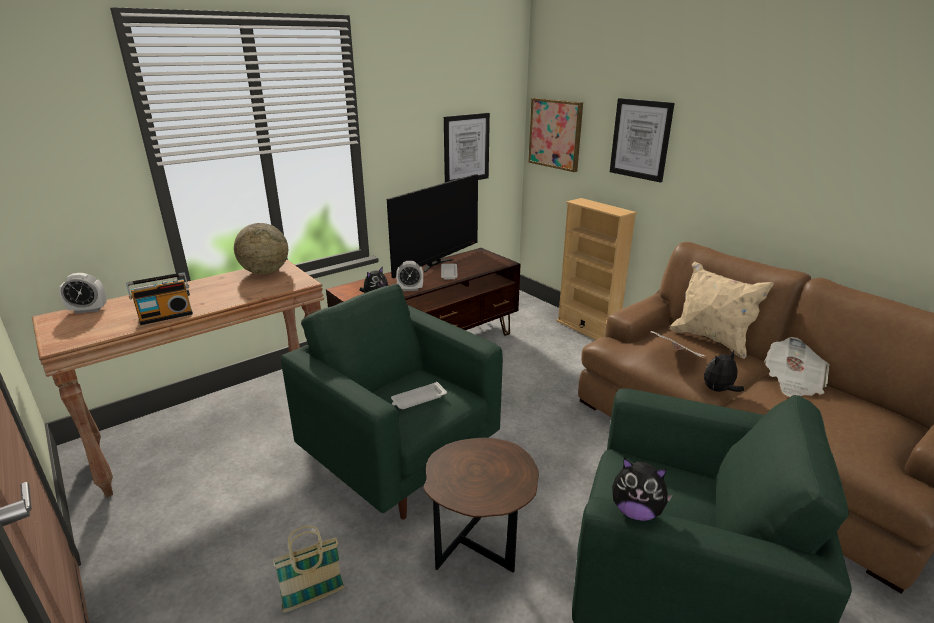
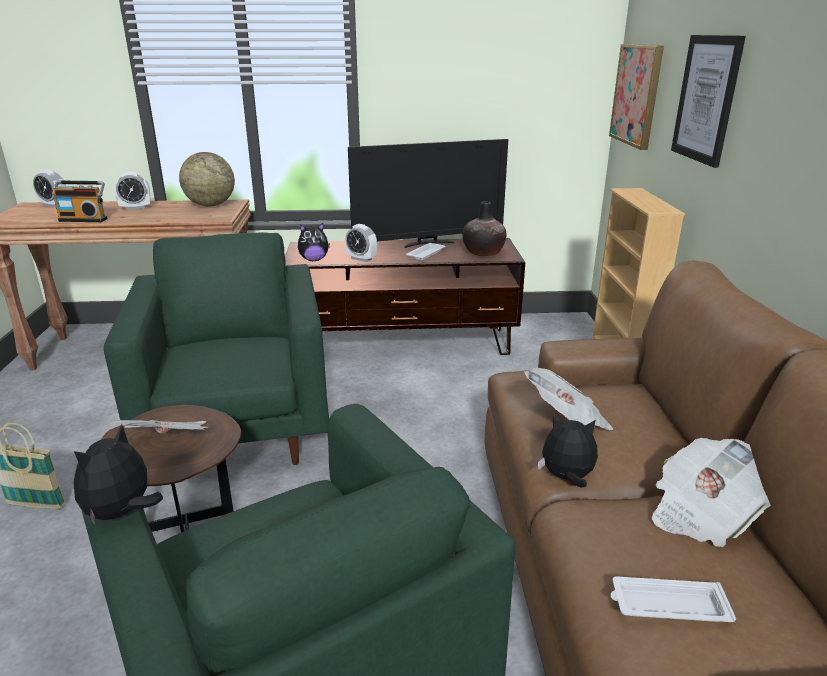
camera: 35 degrees right, 0 degrees up
(193, 291) = (135, 208): none -> alarm clock
(418, 399) = (225, 358): white tray -> white tray (667, 605)
(466, 148) = (511, 107): picture -> none
(484, 263) = (483, 252): none -> vase
(487, 475) = (169, 444): none -> newspaper
(636, 511) = (122, 513): plush toy -> plush toy turned 60 degrees clockwise
(711, 340) = (662, 417): beige pillow -> none

